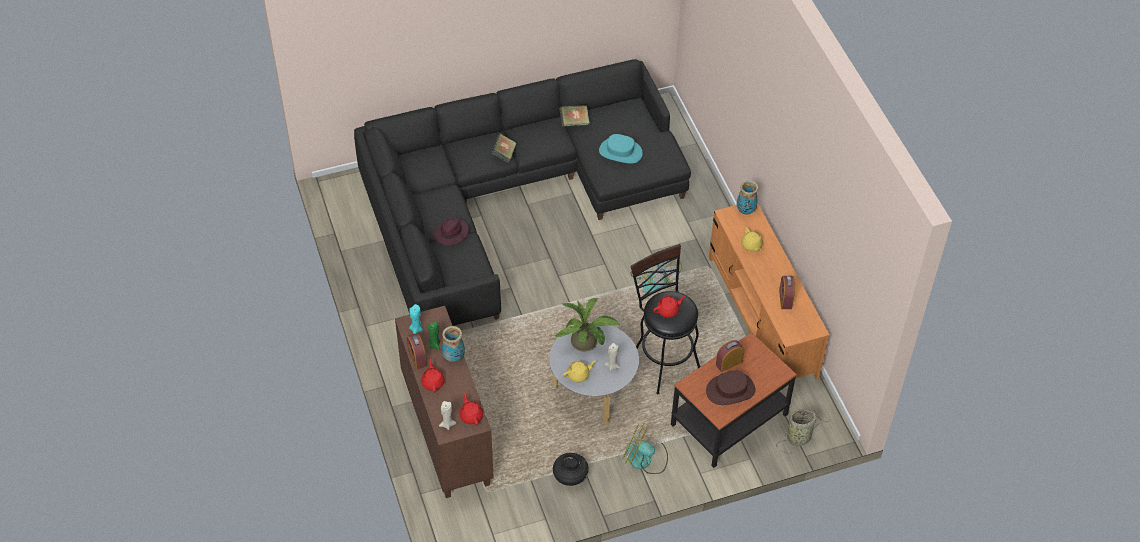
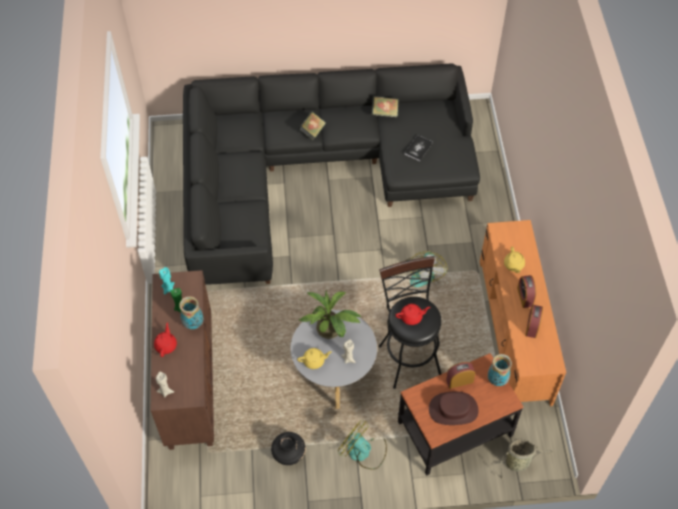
camera: 15 degrees right, 5 degrees up
(417, 357) = (160, 317): alarm clock -> alarm clock (525, 297)
(451, 234) = (242, 198): purple hat -> none
(471, 416) = (190, 387): red teapot -> none
(620, 152) = (418, 148): turquoise hat -> book
(745, 211) = (517, 229): vase -> vase (497, 380)

